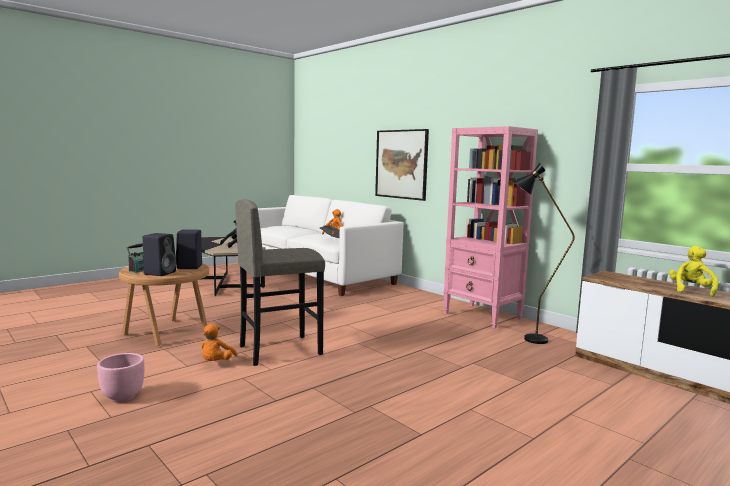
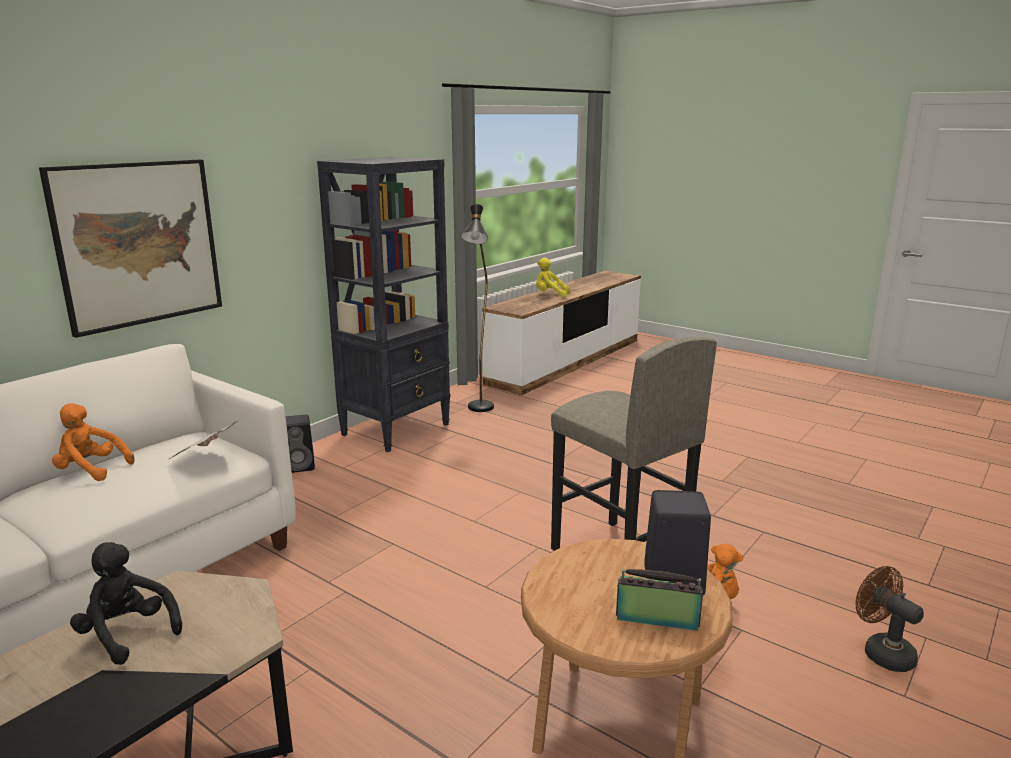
camera: 100 degrees left, 10 degrees up
(122, 397) = (881, 652): pink planter -> brown fan
(189, 267) = (592, 563): black speaker -> black speaker (300, 466)
(482, 316) = (397, 429): pink bookcase -> black bookcase

